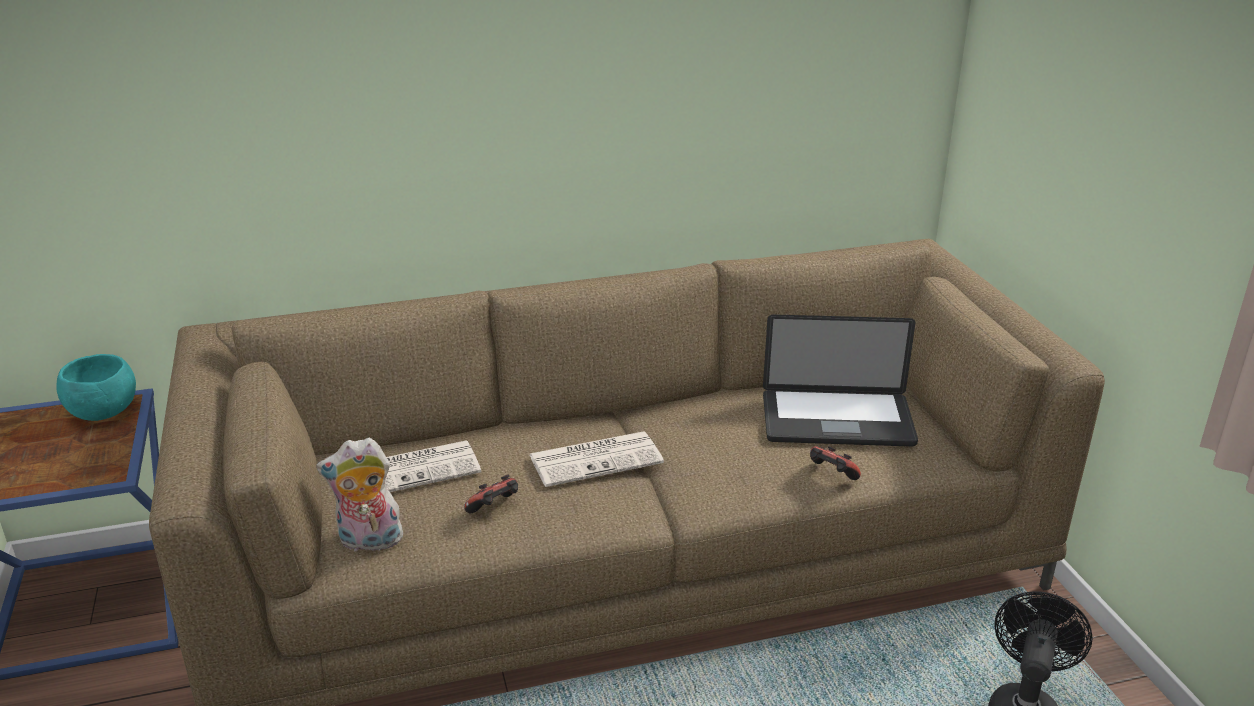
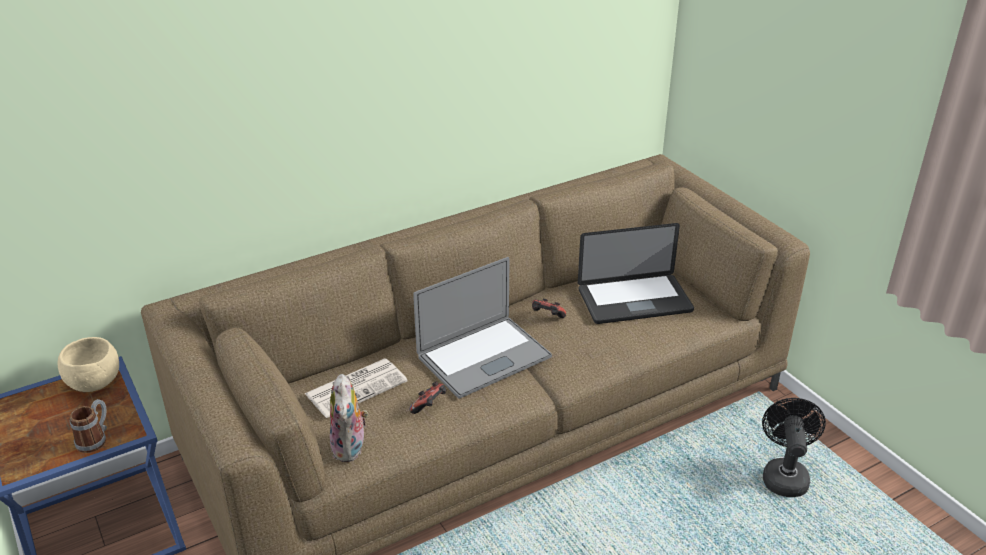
camera: 15 degrees left, 5 degrees up
(65, 475) = (95, 439): none -> mug
(104, 414) = (94, 384): turquoise bowl -> beige bowl
(369, 542) = (351, 448): plush toy -> plush toy turned 75 degrees counterclockwise
(597, 459) = (484, 357): newspaper -> laptop
(831, 476) = (646, 342): game controller -> game controller (547, 317)

